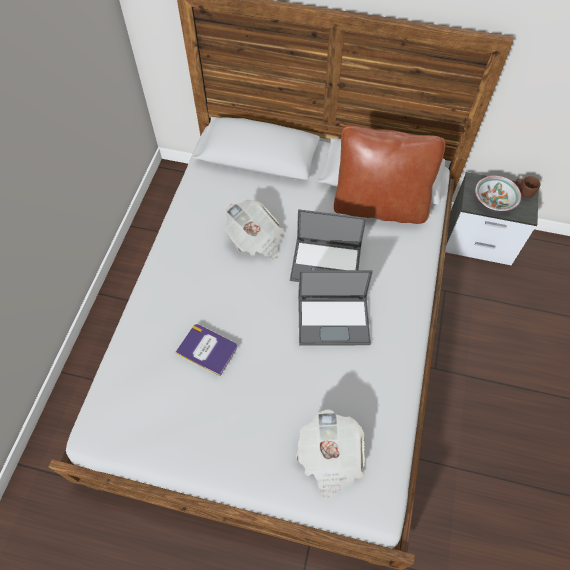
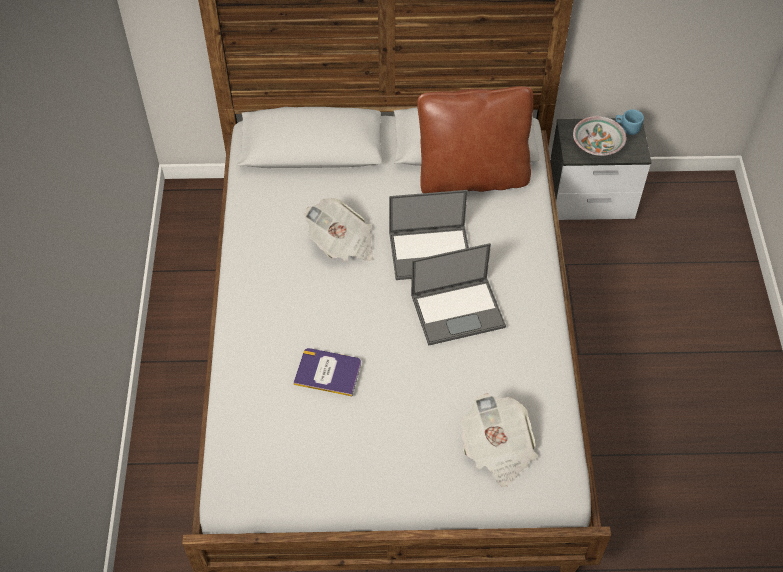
camera: 15 degrees left, 5 degrees down
(523, 191) = (627, 128): brown mug -> blue mug

